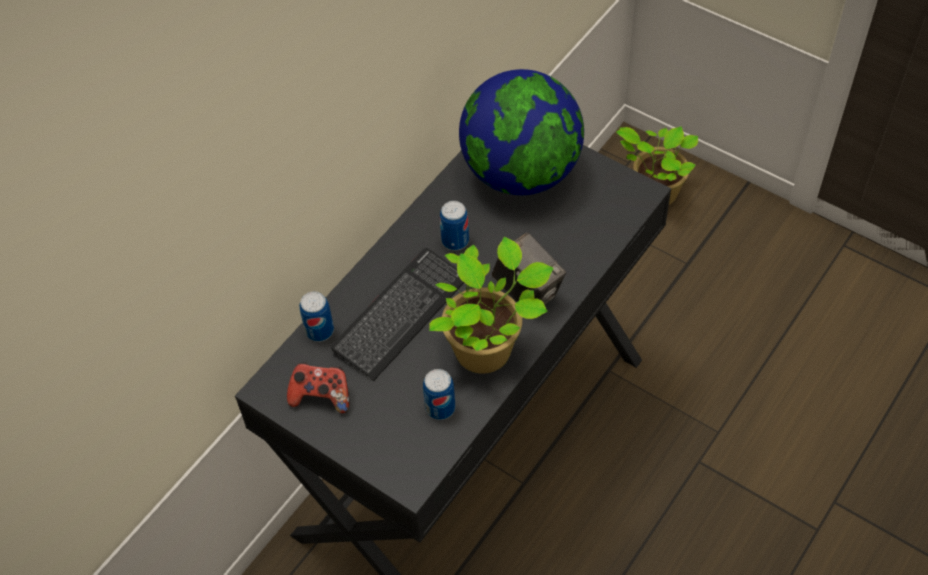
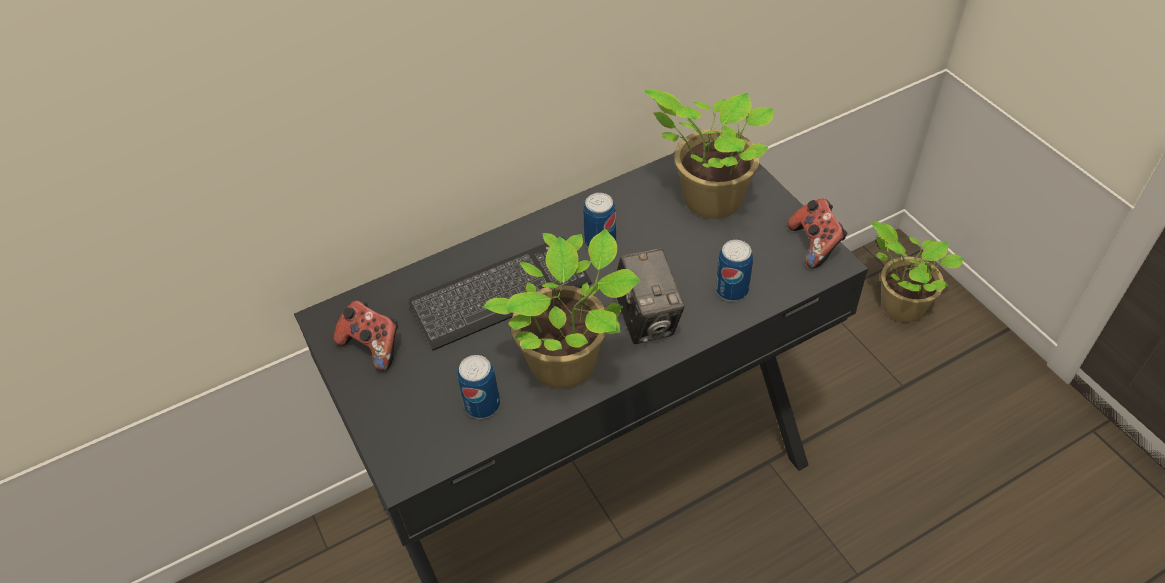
camera: 25 degrees right, 5 degrees down
(319, 331) = (412, 281): can -> can (731, 290)
(521, 173) = (707, 200): globe -> potted plant
(623, 183) = (815, 244): none -> game controller

